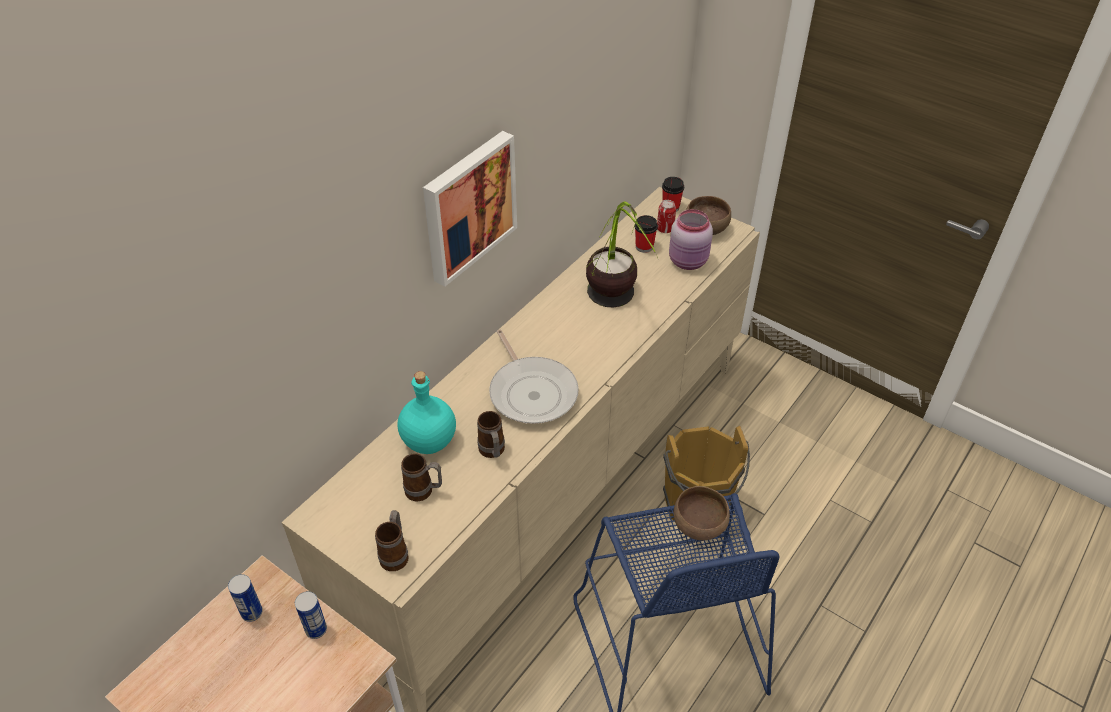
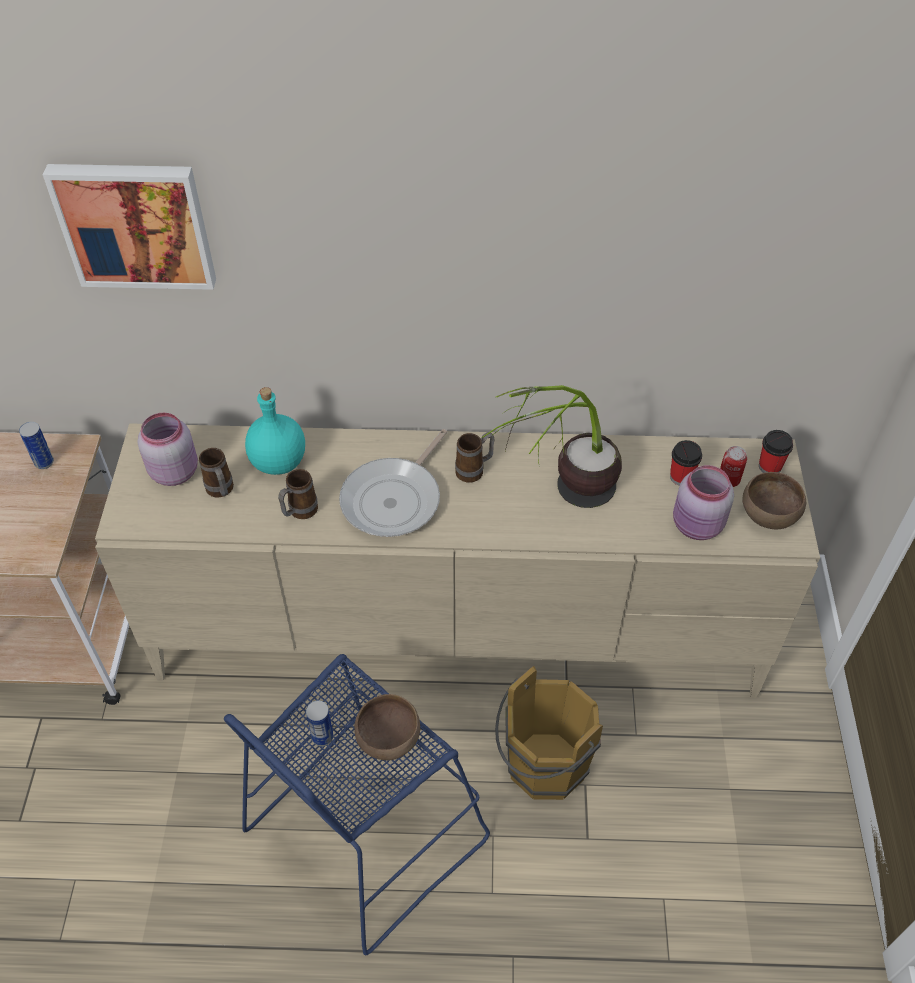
camera: 55 degrees right, 5 degrees up
(316, 629) = (51, 509): can -> can (322, 737)
(370, 513) = (174, 471): none -> pink jar
(396, 553) = (144, 511): mug -> mug (474, 470)
(467, 206) = (428, 281): picture -> picture (135, 224)

